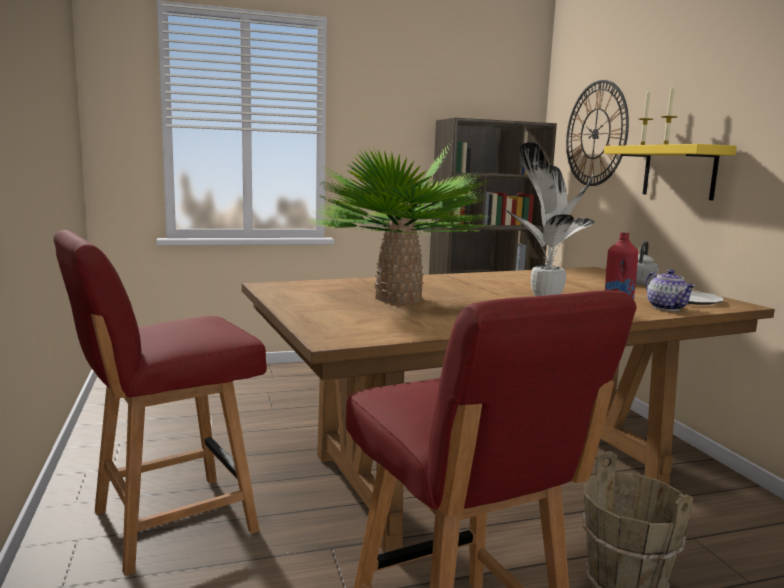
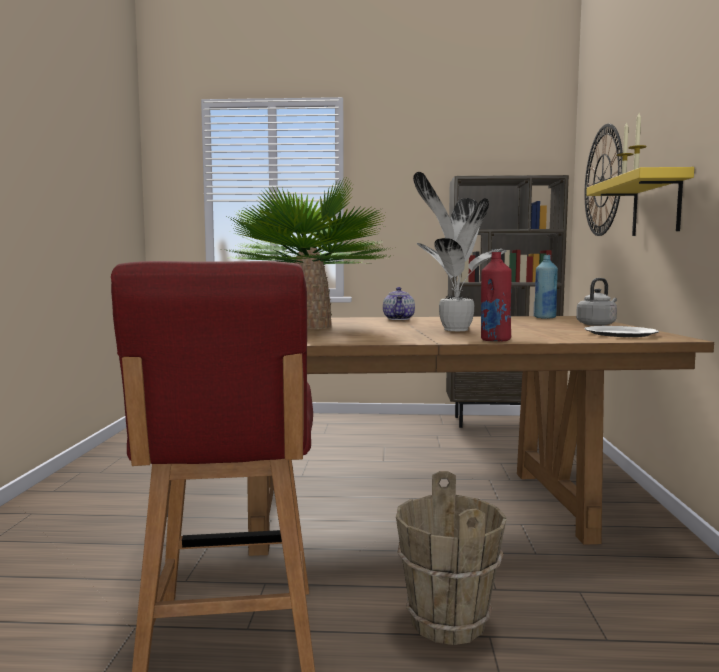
camera: 20 degrees right, 5 degrees down
(170, 522) = (104, 511): red chair -> none
(573, 271) = (544, 317): none -> blue bottle
(667, 308) = (574, 337): teapot -> teapot (399, 319)

